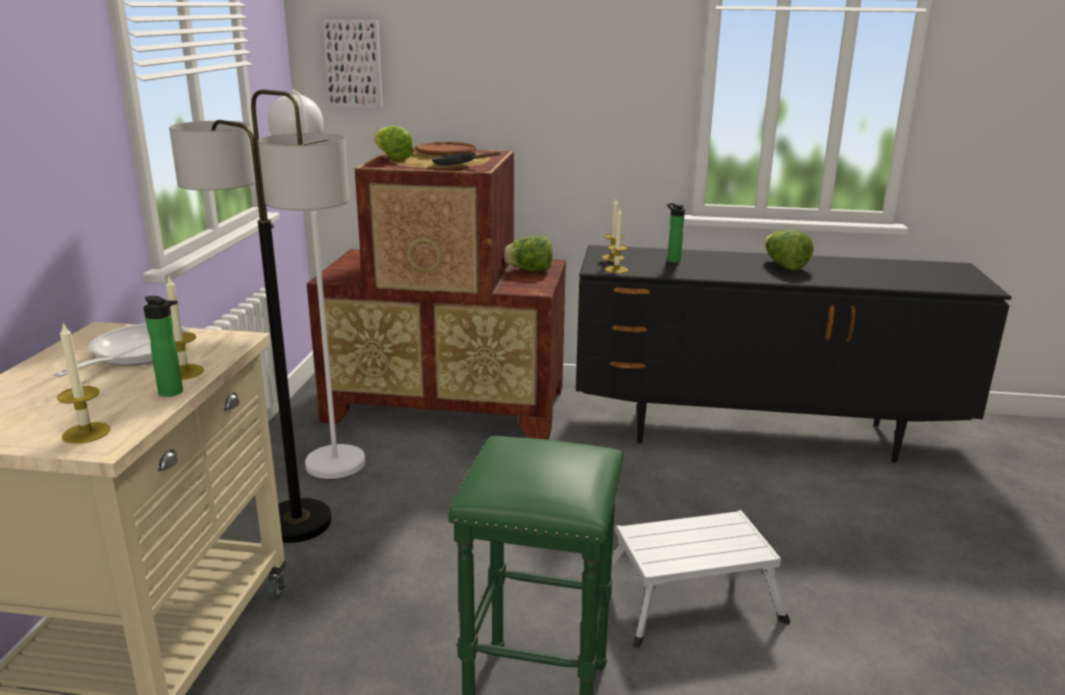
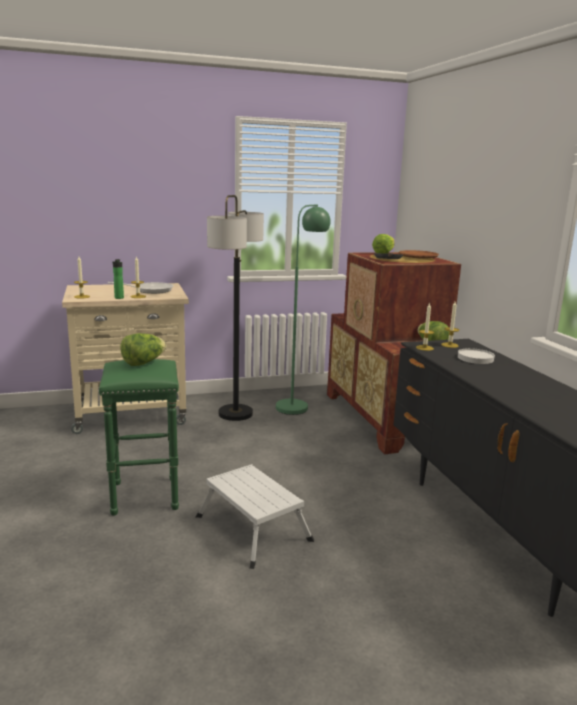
camera: 65 degrees right, 5 degrees down
(331, 456) = (298, 405): white floor lamp -> green floor lamp
(354, 64) = (416, 200): picture -> none
(672, 260) = (475, 358): bottle -> white plate
(784, 266) = (534, 388): lettuce -> lettuce (143, 363)

